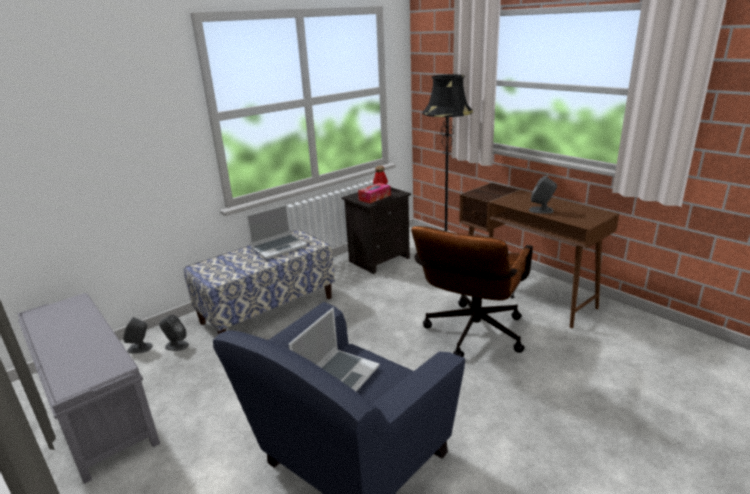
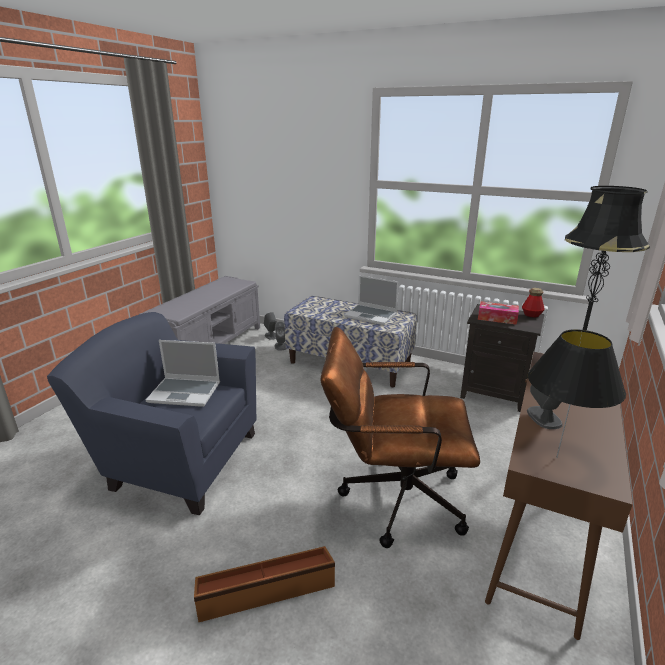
camera: 65 degrees right, 0 degrees up
(545, 419) = (266, 589): none -> brown storage box
(580, 217) = (556, 457): none -> black table lamp

